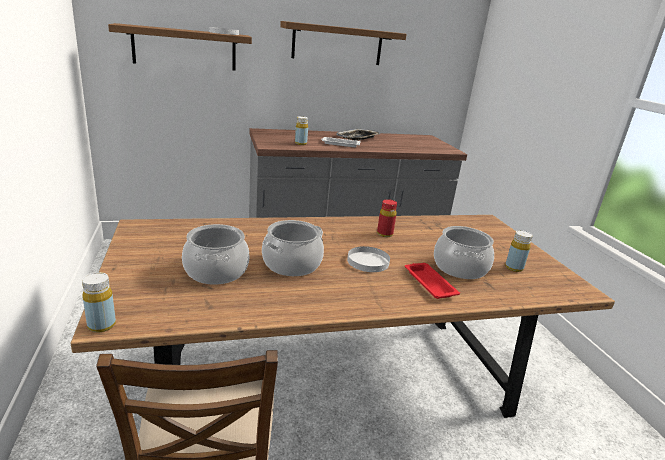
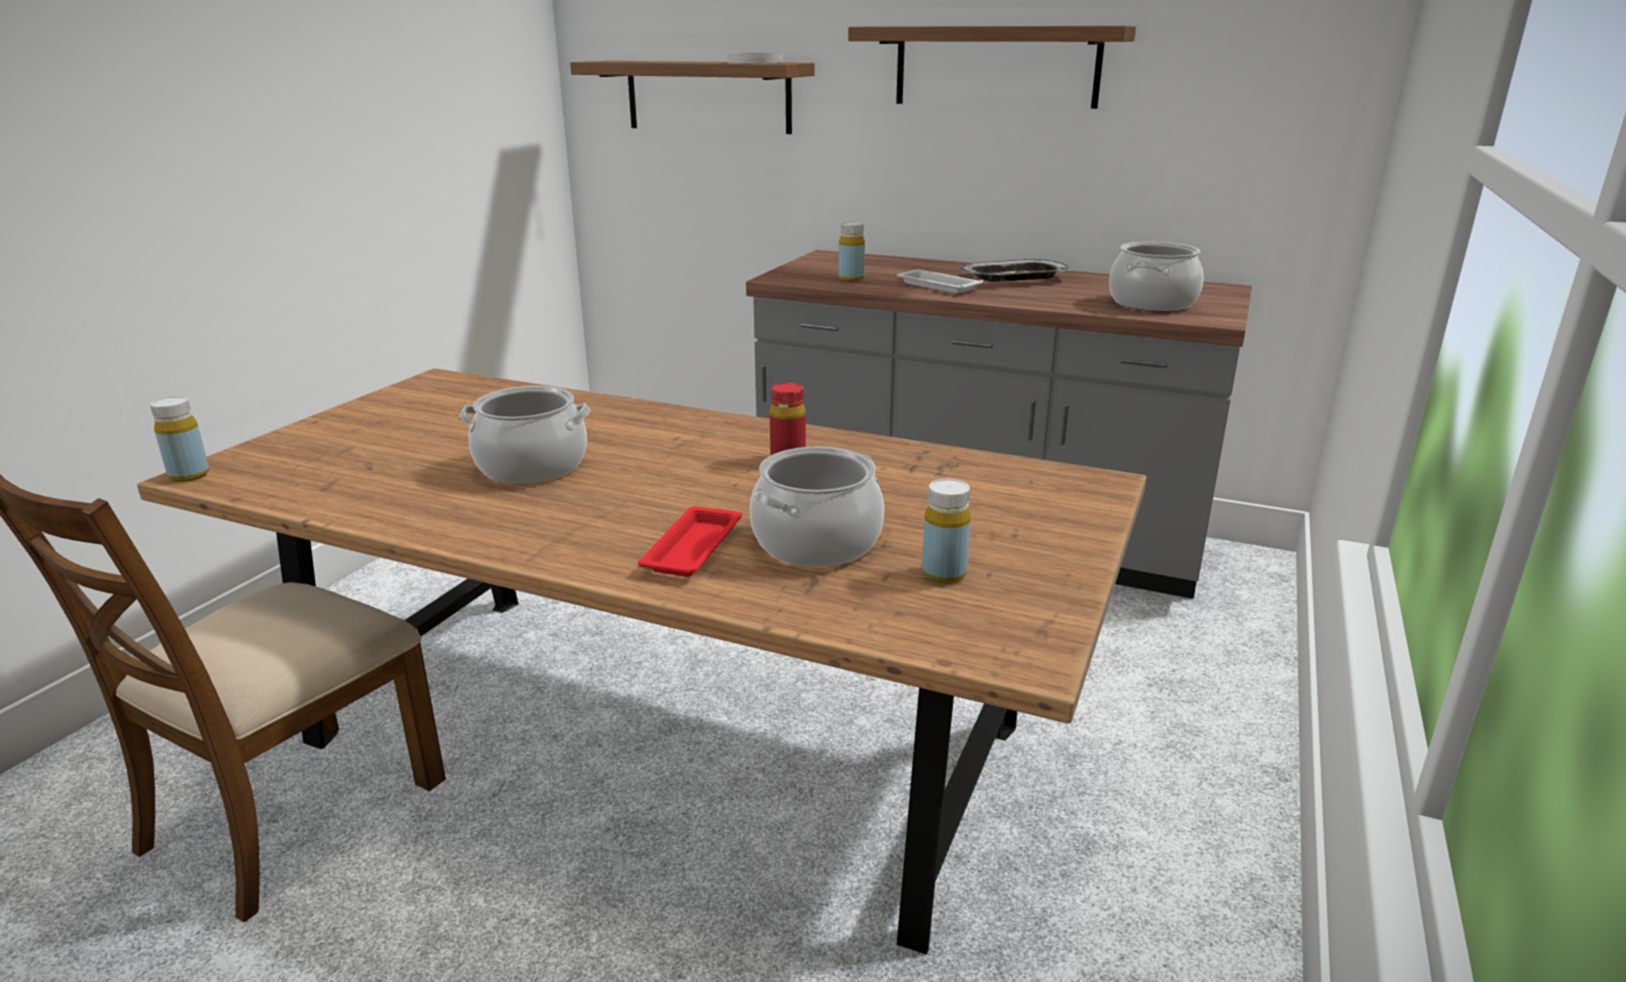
camera: 40 degrees right, 0 degrees up
(215, 271) = (415, 451): cooking pot -> cooking pot (1151, 303)
(367, 261) = (659, 491): white plate -> none

